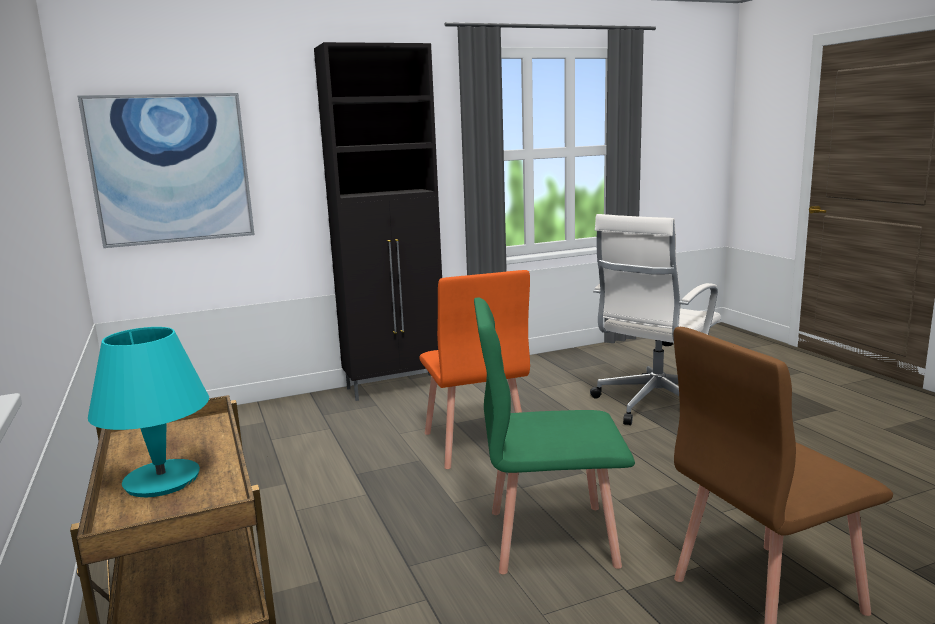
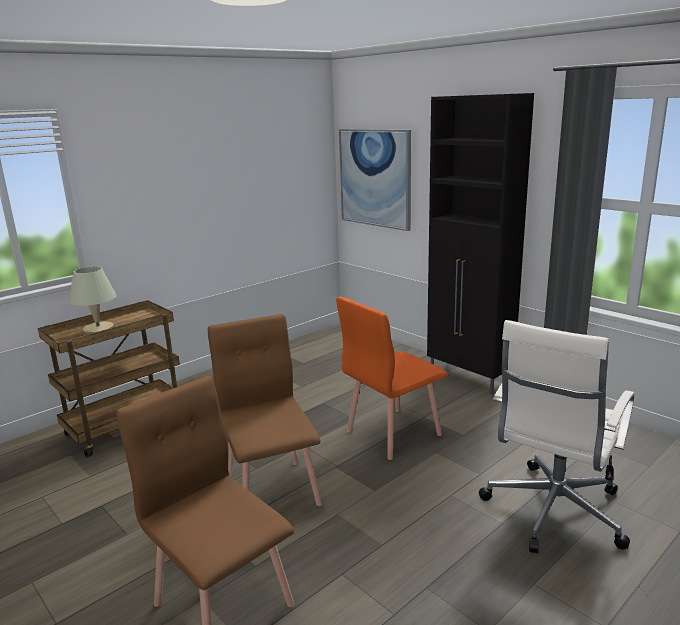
camera: 70 degrees right, 5 degrees up
(161, 480) = (98, 328): turquoise table lamp -> beige table lamp
(550, 537) = (272, 491): green chair -> brown chair
(653, 405) = (552, 512): white office chair -> white office chair turned 75 degrees counterclockwise

